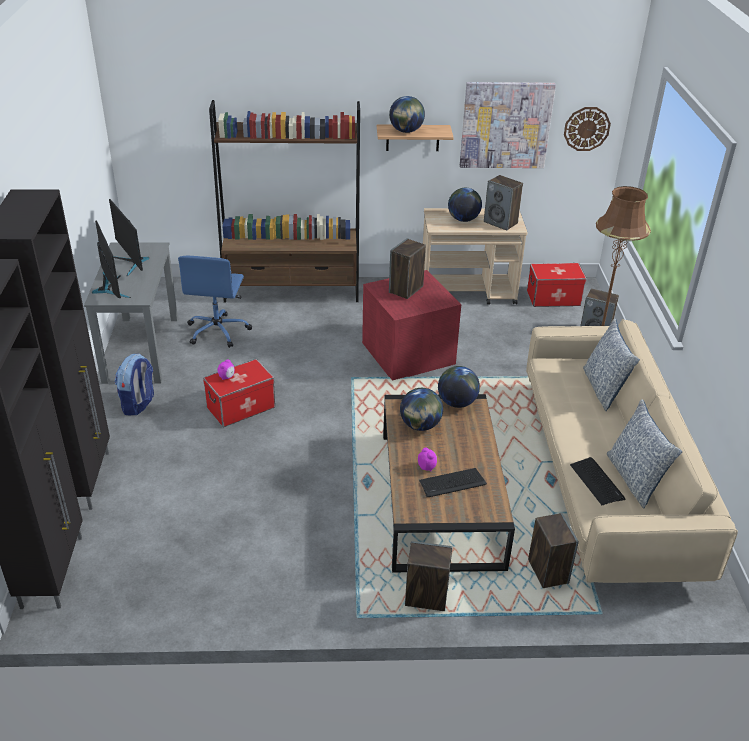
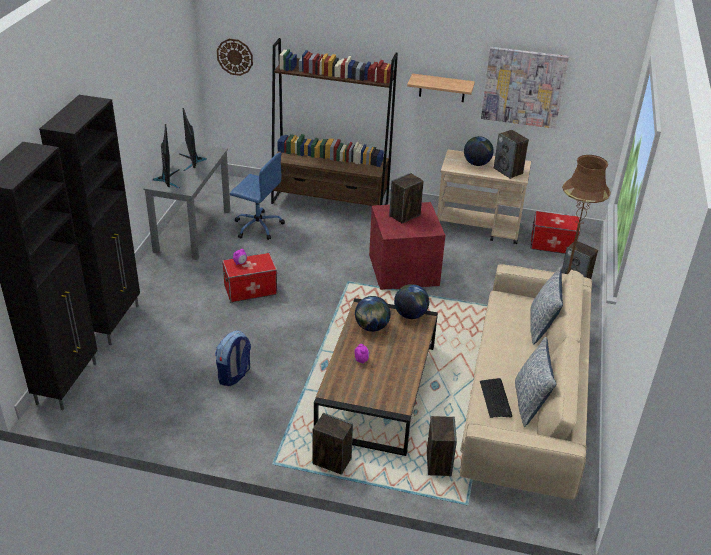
camera: 15 degrees right, 0 degrees up
(139, 404) = (174, 273): backpack -> backpack (234, 375)
(218, 331) = (257, 226): blue office chair -> blue office chair turned 90 degrees counterclockwise
(406, 131) = (433, 82): globe -> none
(452, 483) = (376, 376): keyboard -> none
(586, 128) = (596, 99): wall clock -> wall clock (235, 57)

